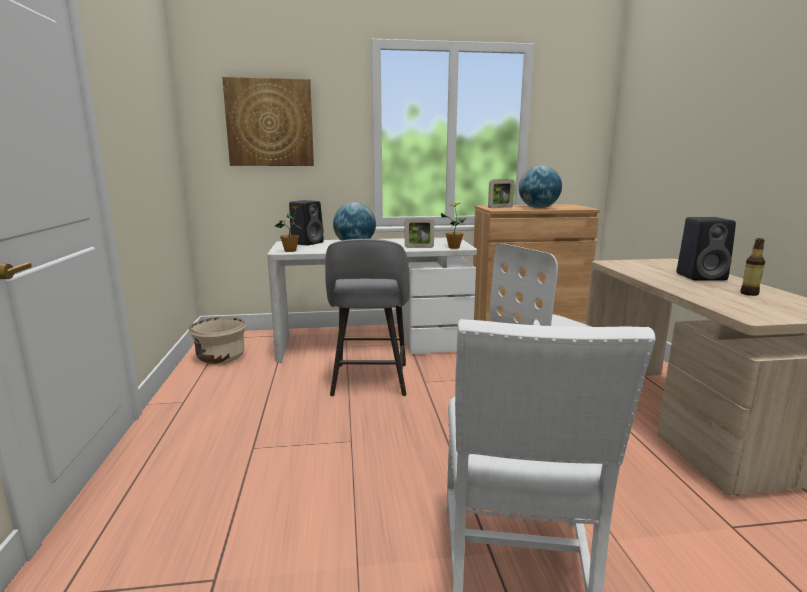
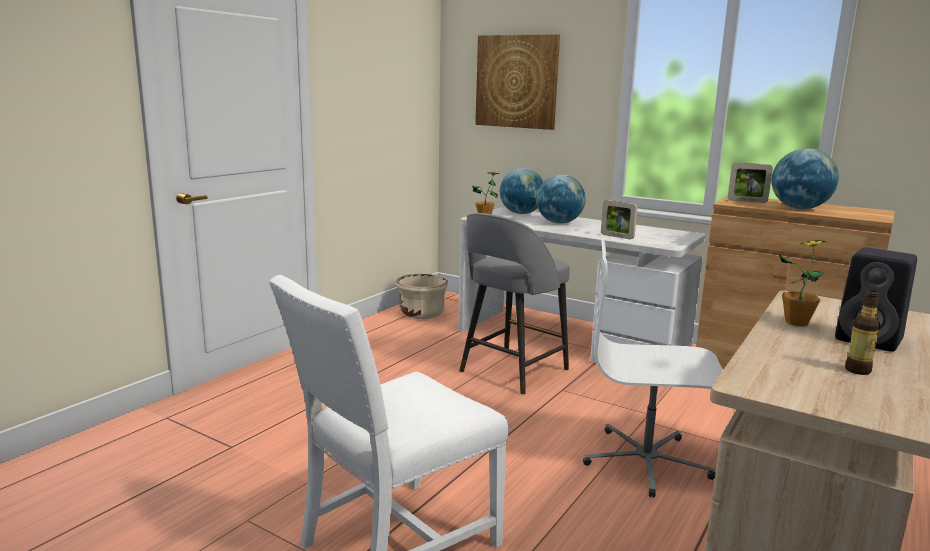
camera: 40 degrees right, 0 degrees up
(307, 243) = (521, 213): black speaker -> globe
(454, 247) = (656, 243): potted plant -> potted plant (796, 322)

